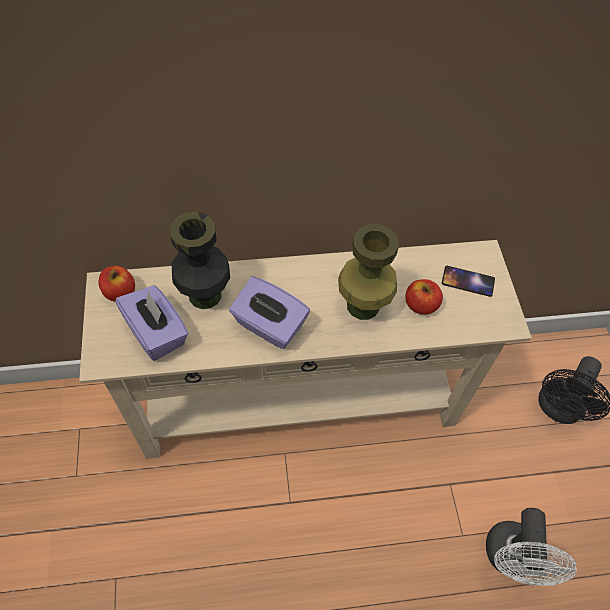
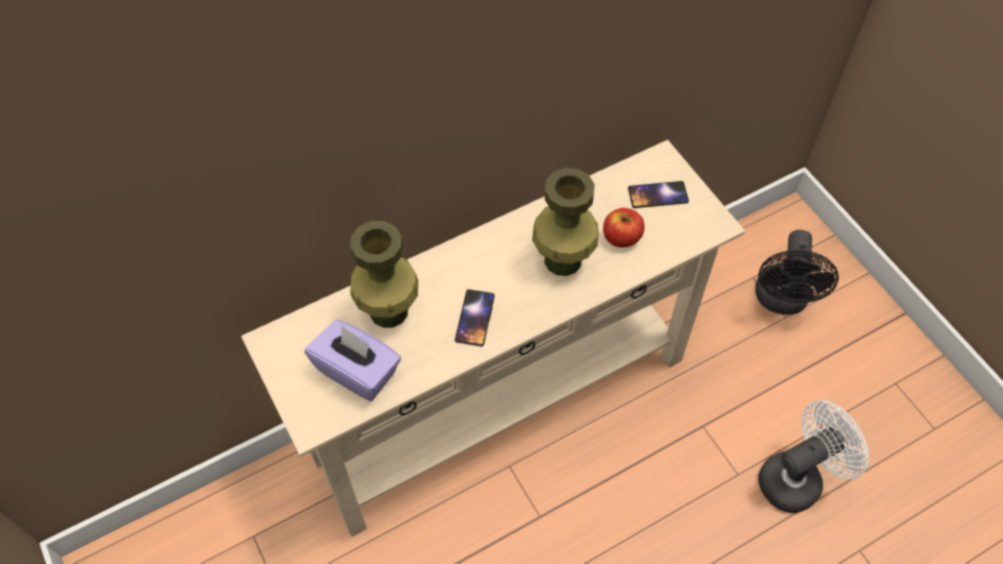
camera: 20 degrees left, 0 degrees up
(120, 292) = (292, 343): apple -> none
(204, 295) = (388, 311): black vase -> green vase
(269, 325) = (475, 318): purple tissue box -> phone
(511, 560) = (797, 478): white fan -> white fan turned 105 degrees counterclockwise

